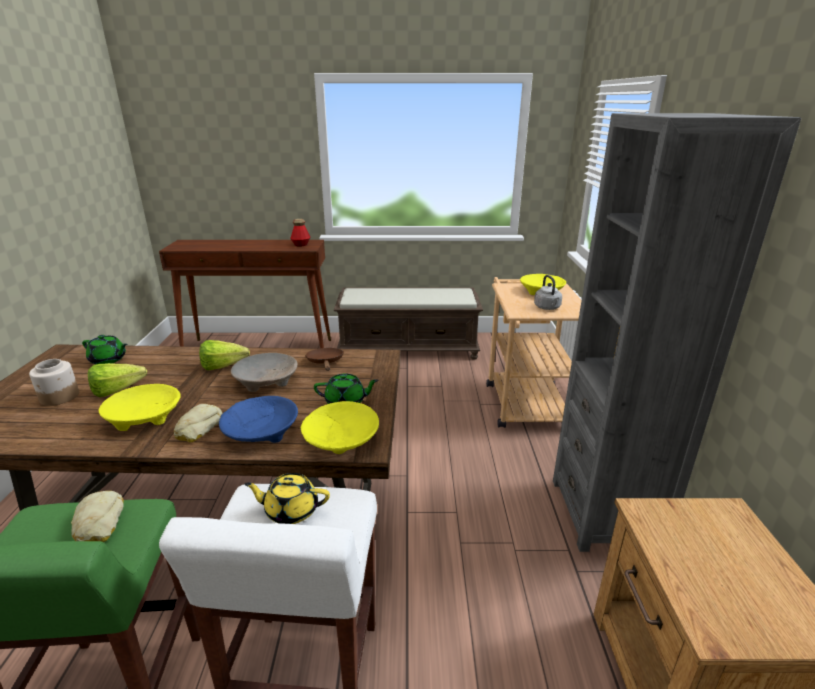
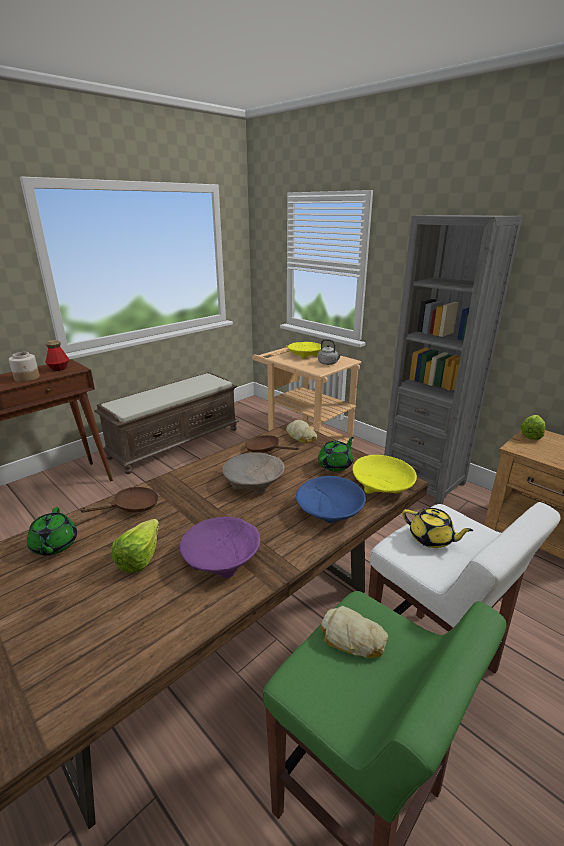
camera: 45 degrees left, 0 degrees up
(59, 397) = (85, 601): jar -> jar (27, 378)
(108, 360) = (54, 545): green teapot -> green teapot turned 105 degrees clockwise
(144, 417) = (220, 557): yellow bowl -> purple bowl
(176, 358) = (132, 507): none -> brown frying pan
(197, 428) = (283, 535): bread -> bread (301, 436)
(227, 366) = (197, 488): lettuce -> lettuce (532, 434)
(291, 510) = (431, 538): yellow teapot -> yellow teapot turned 105 degrees counterclockwise

